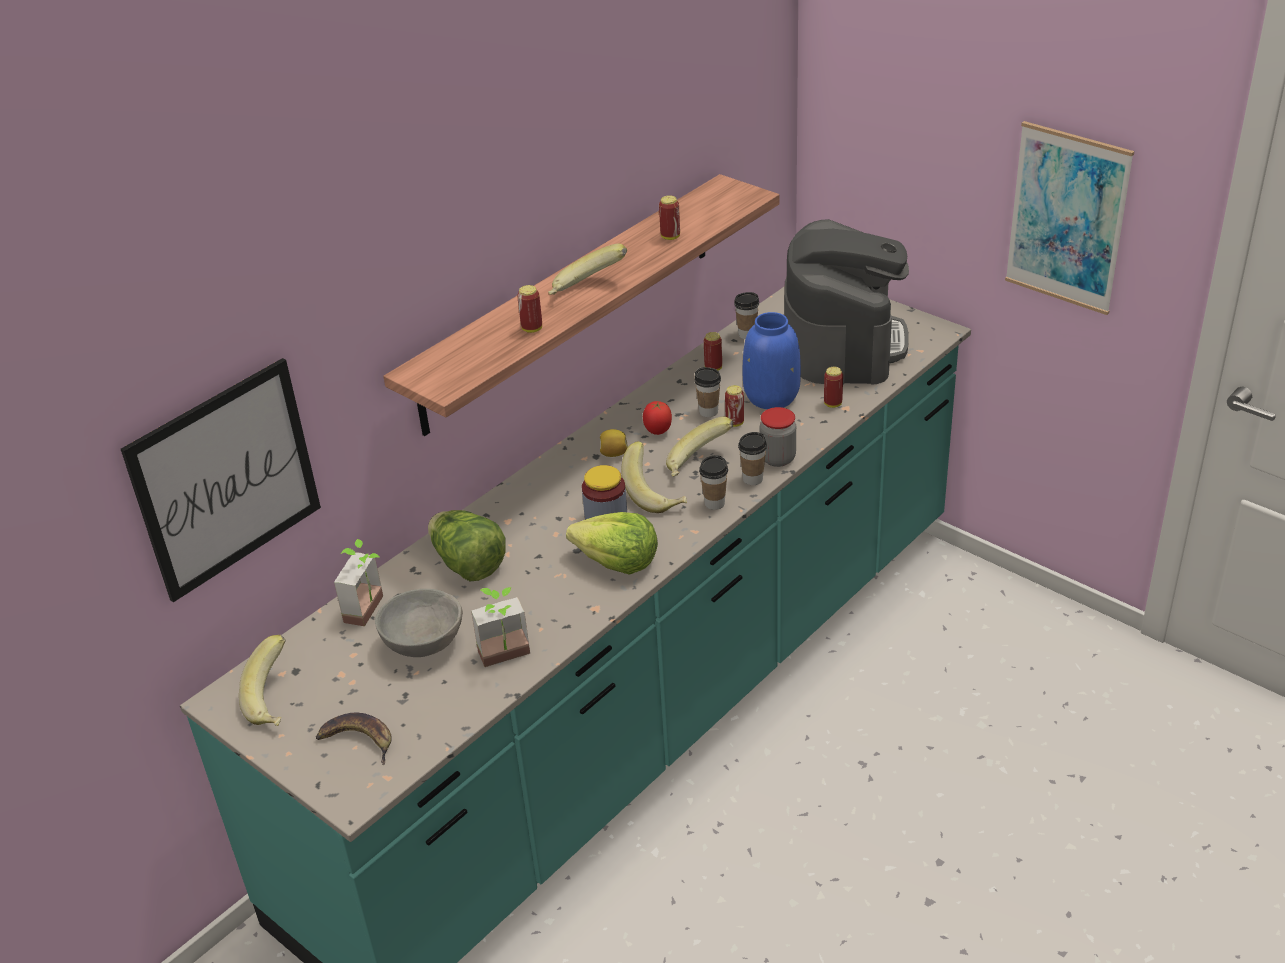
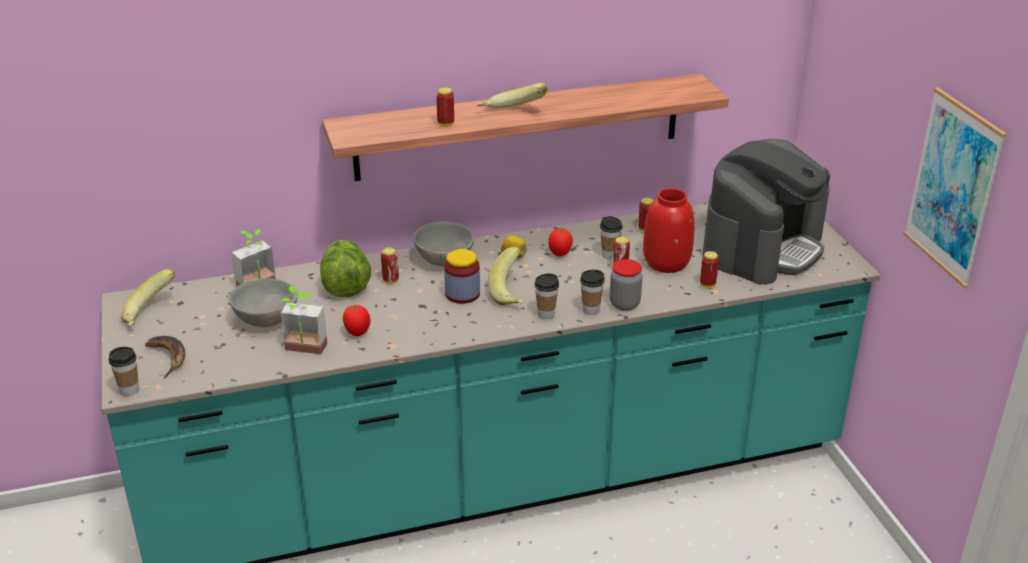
camera: 30 degrees right, 5 degrees down
(226, 479) = (169, 145): picture -> none
(543, 611) = (357, 333): none -> tomato
(545, 488) = (445, 260): none -> grey bowl
(617, 562) = (438, 324): lettuce -> none
(670, 237) = (612, 100): can -> can (390, 280)
(699, 465) = (563, 286): banana -> none
(747, 334) = (695, 216): cup -> cup (129, 390)
(771, 397) = (666, 263): blue vase -> red vase

